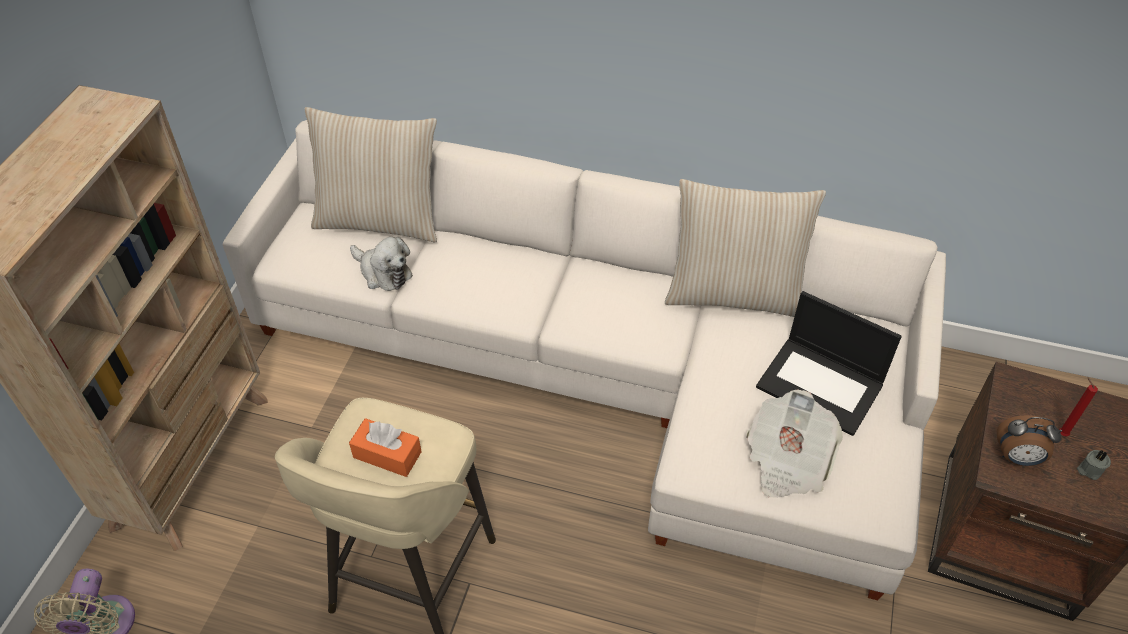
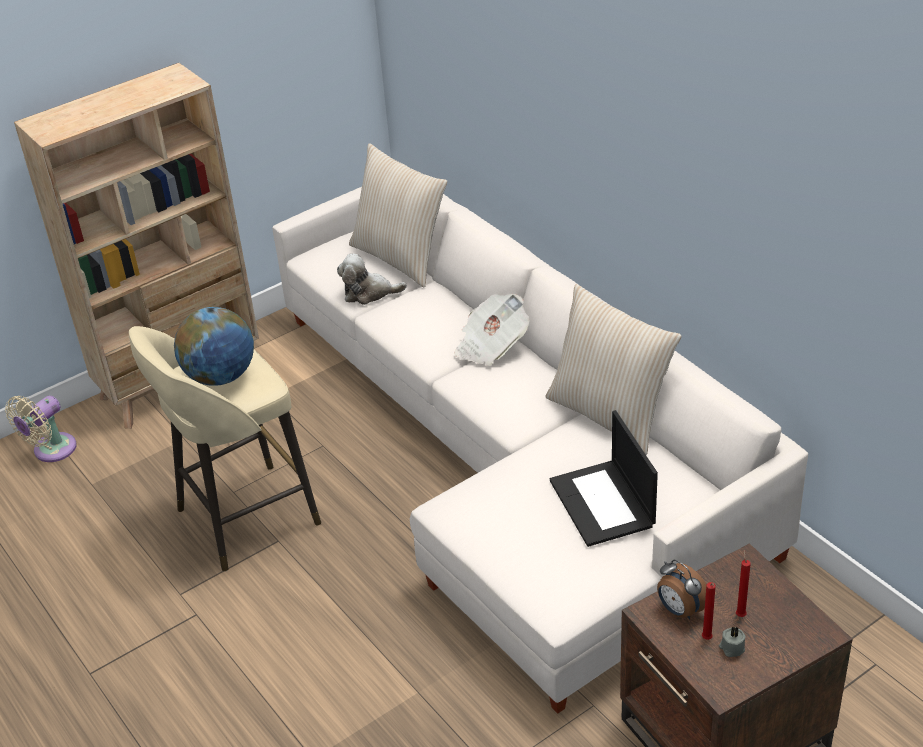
camera: 40 degrees right, 10 degrees down
(383, 272) = (369, 293): plush toy -> plush toy turned 105 degrees clockwise
(387, 454) = (220, 376): orange tissue box -> globe
(787, 460) = (520, 538): newspaper -> newspaper (491, 346)
(1065, 473) = (707, 640): none -> red candle

